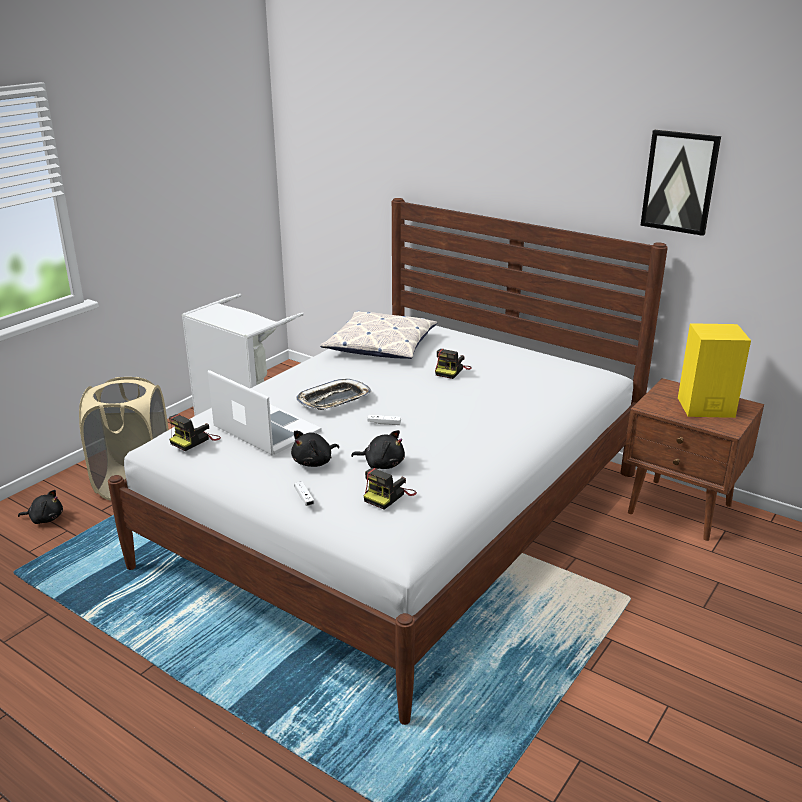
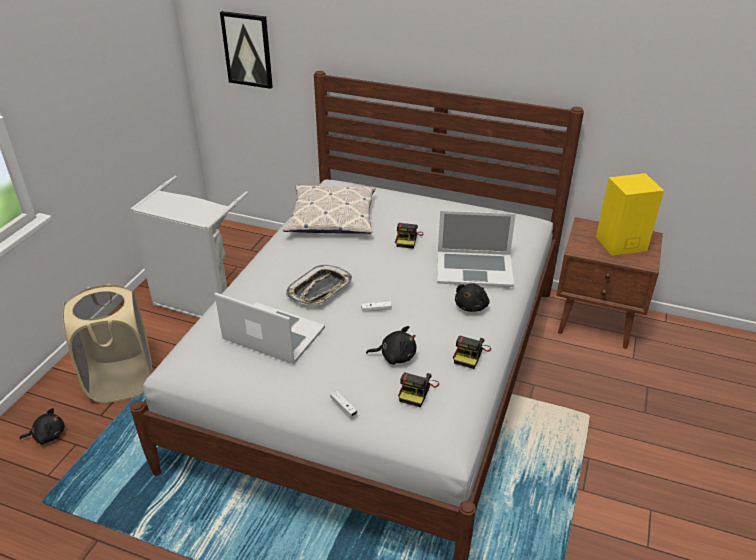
camera: 15 degrees left, 10 degrees up
(195, 440) = (212, 358): camera -> camera (470, 354)
(314, 462) = (334, 364): black plush toy -> black plush toy (472, 306)
(511, 403) = (474, 268): none -> laptop
(680, 182) = (594, 53): picture -> picture (247, 49)

